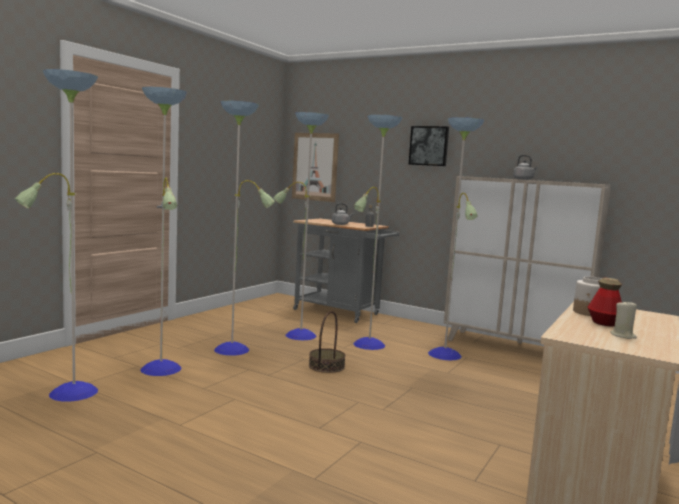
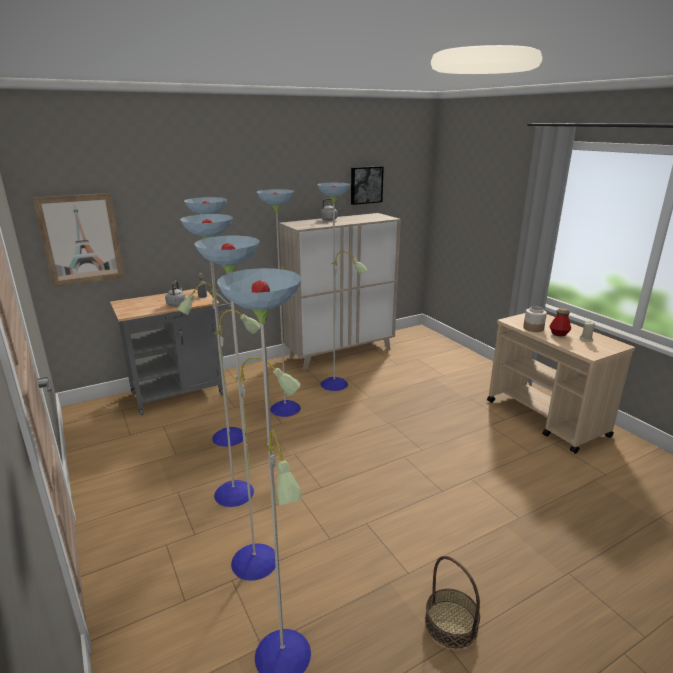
camera: 60 degrees left, 15 degrees up
(326, 366) = (321, 447): basket -> basket (451, 623)
(429, 146) = (231, 197): picture -> picture (366, 185)

